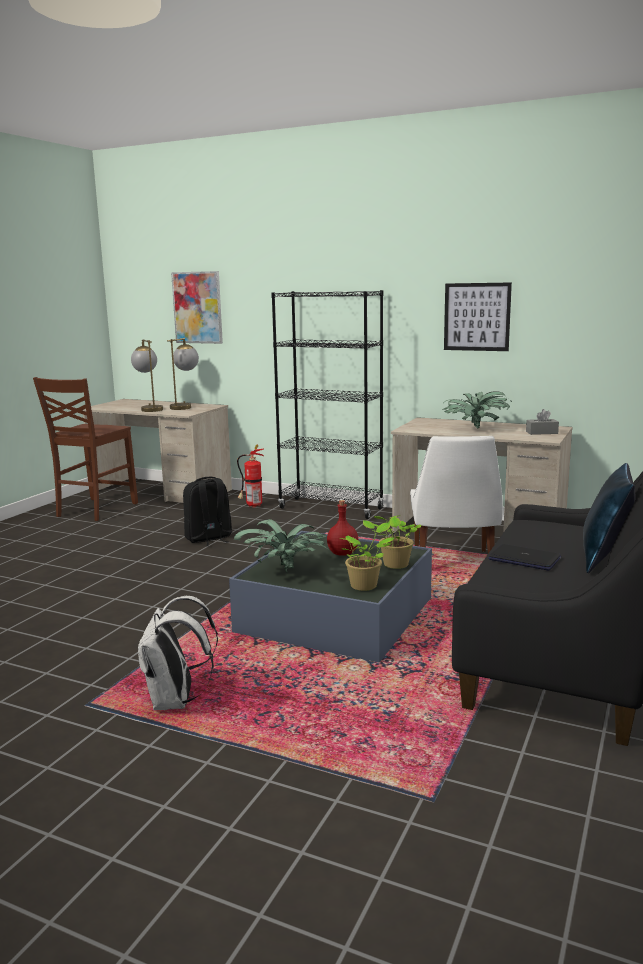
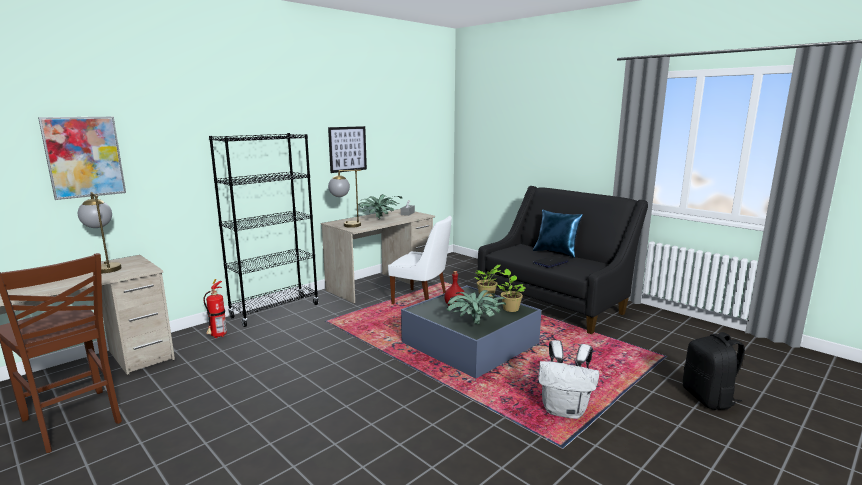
camera: 70 degrees left, 0 degrees up
(149, 409) = (74, 280): table lamp -> table lamp (345, 225)
(208, 539) = (276, 365): black backpack -> black backpack (709, 398)

